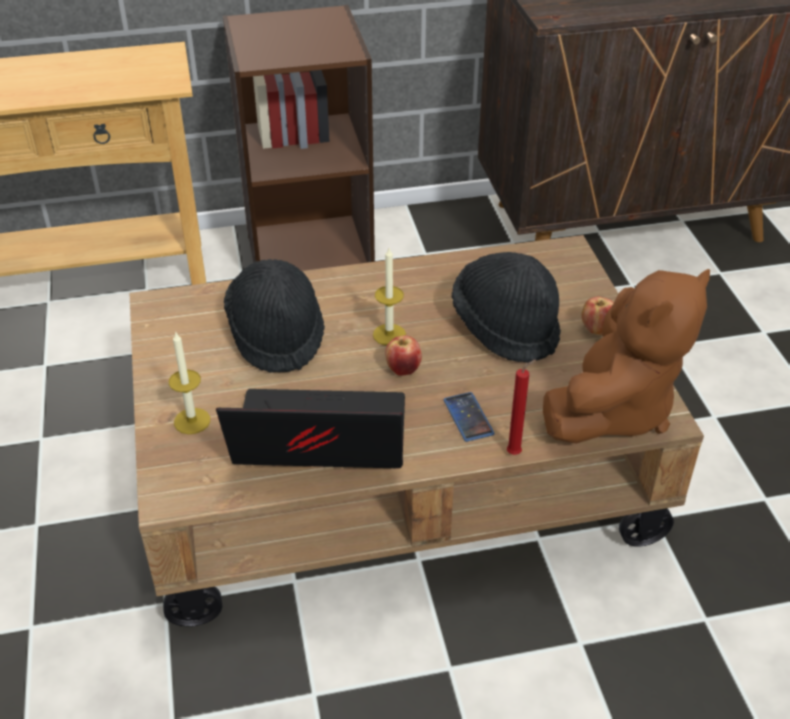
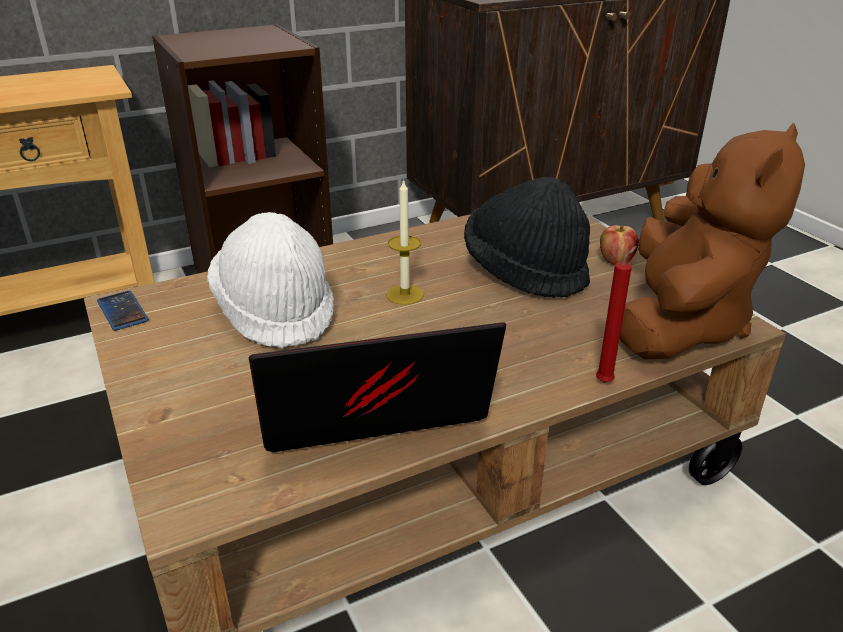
camera: 15 degrees left, 10 degrees down
(192, 421) = (195, 414): candle -> none
(276, 335) = (276, 312): black hat -> white hat
(403, 369) = (436, 323): apple -> none
(468, 417) = (533, 356): phone -> phone (122, 311)

